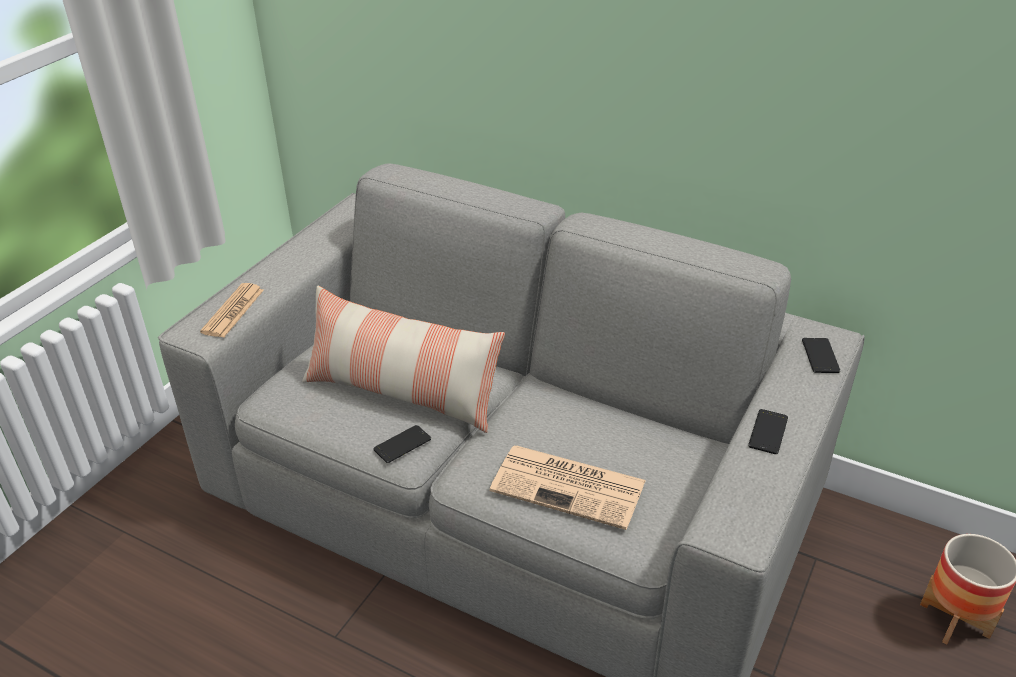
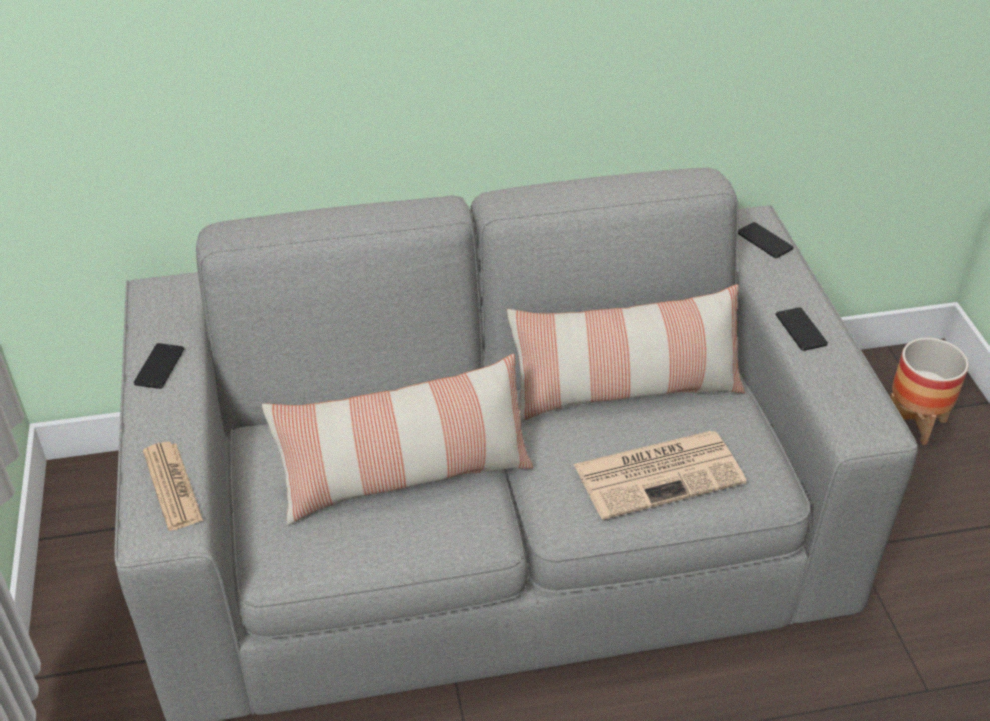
camera: 40 degrees left, 5 degrees up
(402, 444) = (470, 526): phone -> phone (159, 366)
(620, 421) = (625, 390): none -> pillow

